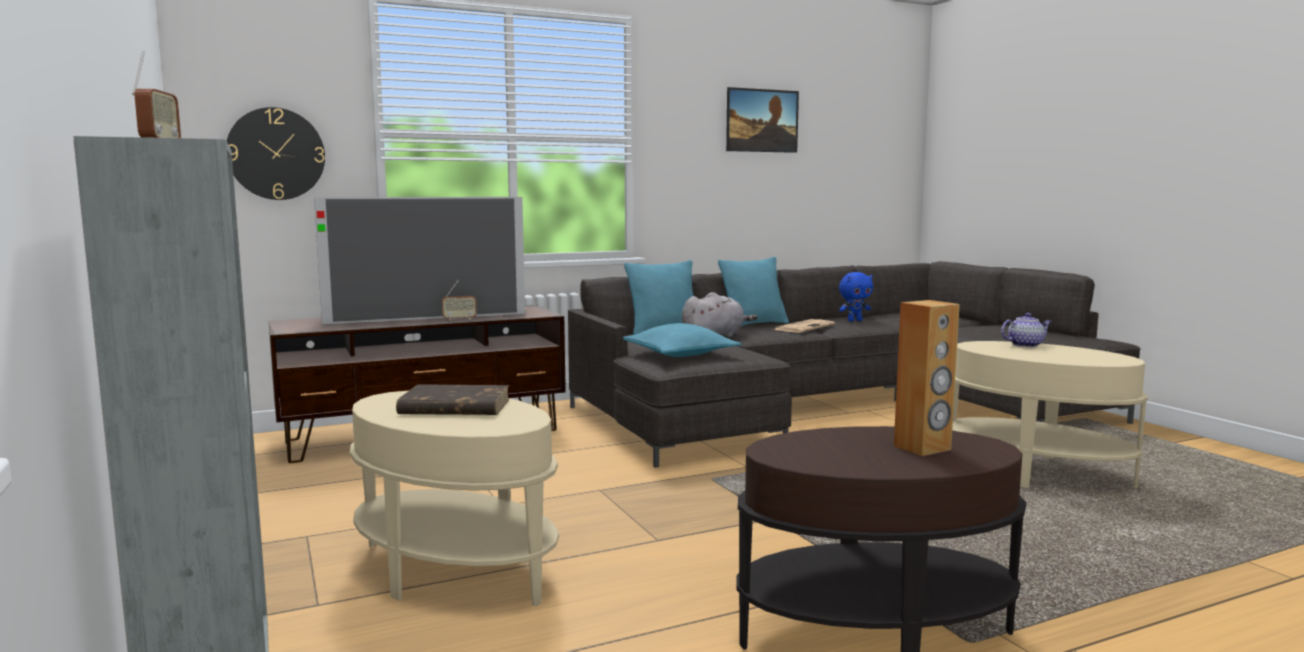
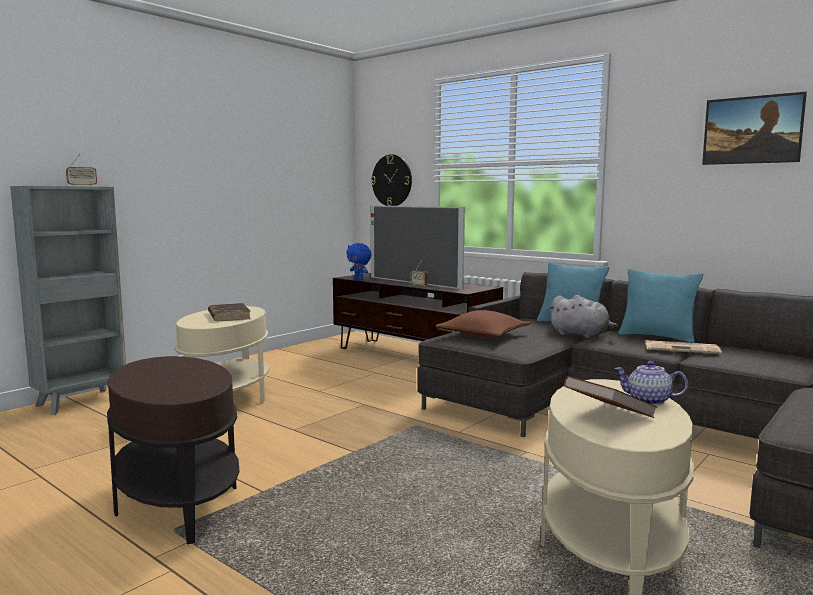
camera: 65 degrees right, 0 degrees up
(680, 354) = (483, 335): turquoise pillow -> brown pillow
(854, 320) = (774, 358): blue plush toy -> blue plush toy (359, 279)
(922, 448) = (174, 383): brown speaker -> none
(1025, 345) = (648, 401): teapot -> teapot turned 150 degrees clockwise
(1065, 355) = (608, 416): none -> brown book

